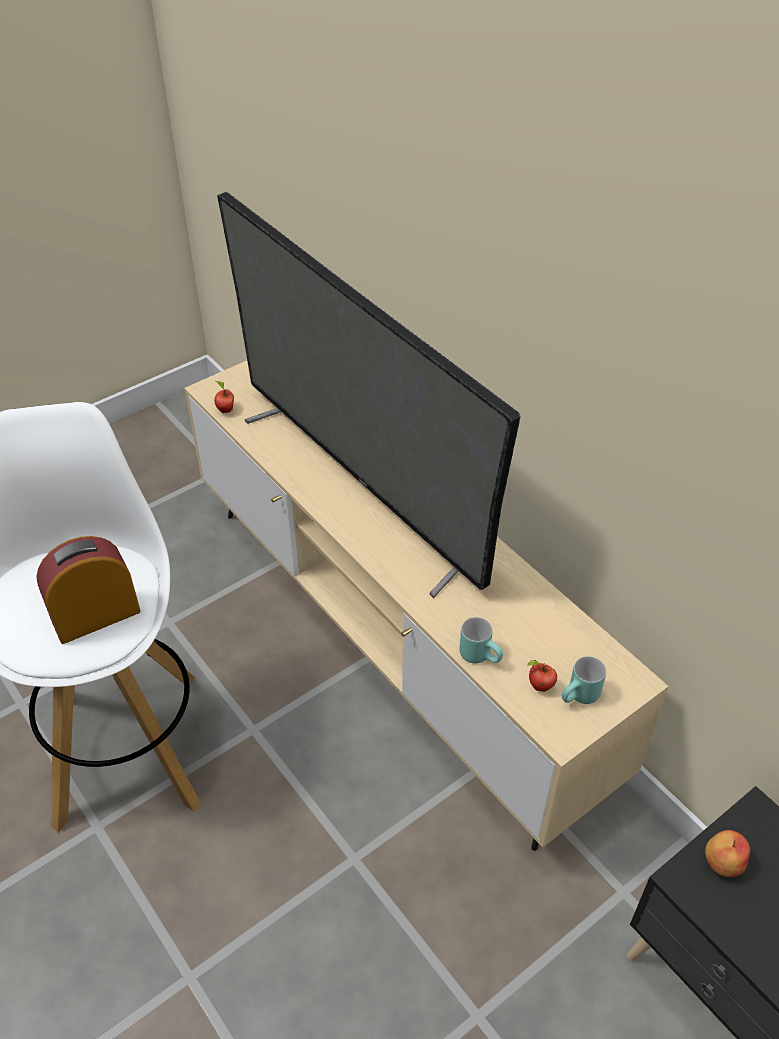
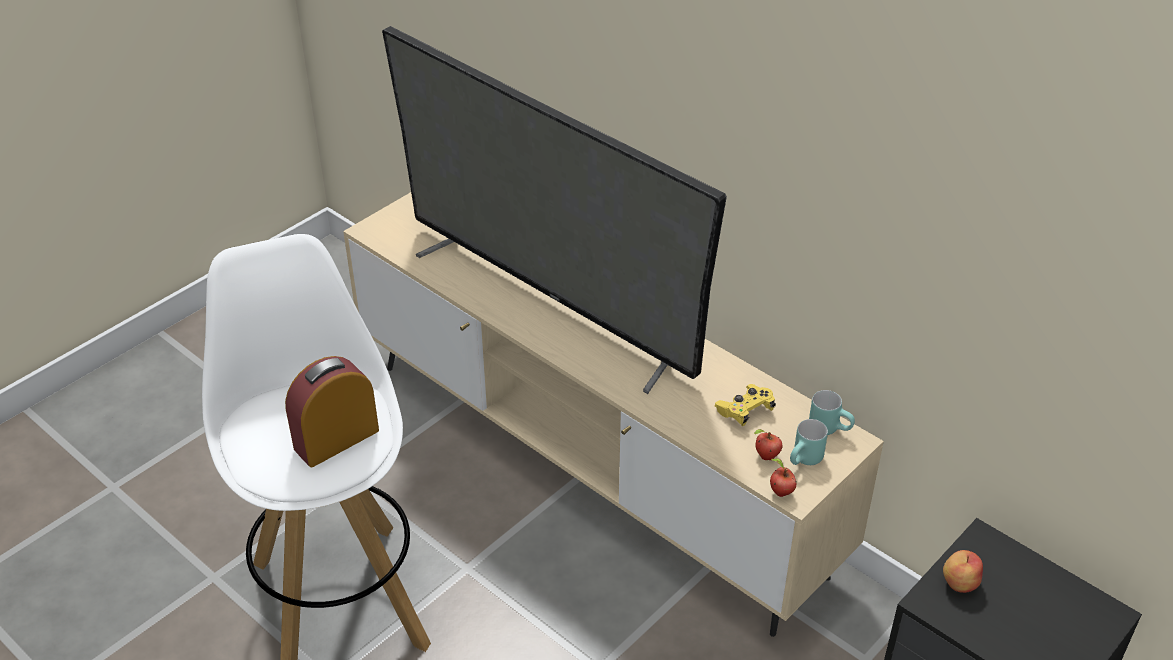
camera: 10 degrees left, 5 degrees down
(225, 410) = (392, 247): apple -> apple (780, 492)
(481, 655) = (706, 437): turquoise mug -> turquoise mug (830, 428)
(529, 631) = (745, 411): none -> yellow game controller

